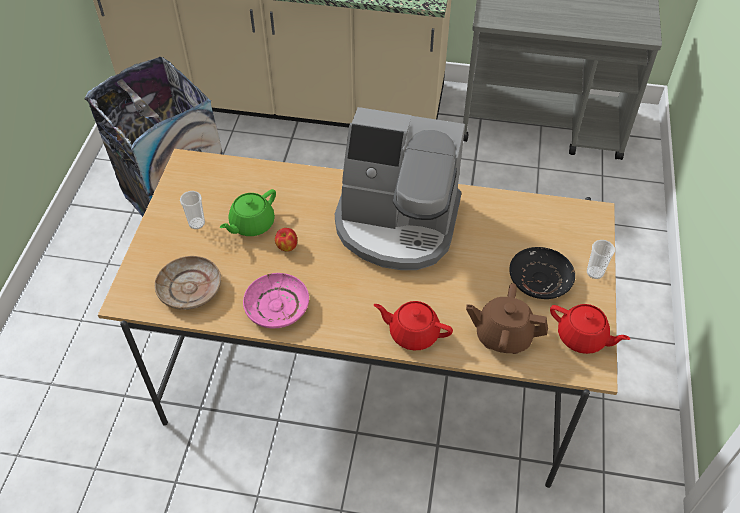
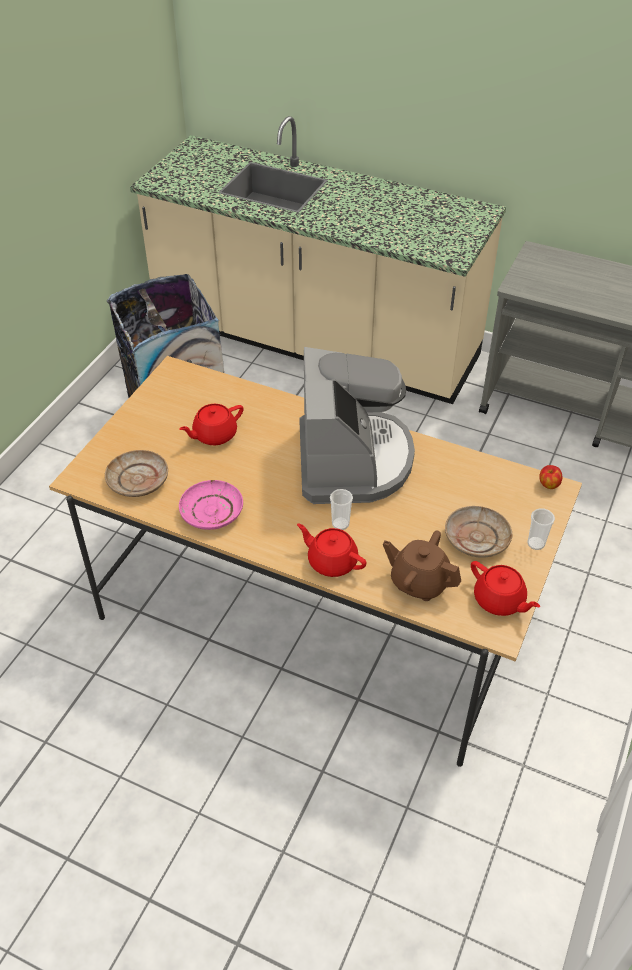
camera: 15 degrees right, 5 degrees down
(196, 223) = (164, 425): cup -> cup (340, 524)
(251, 224) = (214, 435): green teapot -> red teapot
(287, 247) = (240, 461): apple -> apple (548, 485)
(397, 224) = (352, 461): coffee machine -> coffee machine turned 120 degrees counterclockwise
(539, 279) = (476, 538): black plate -> beige plate

